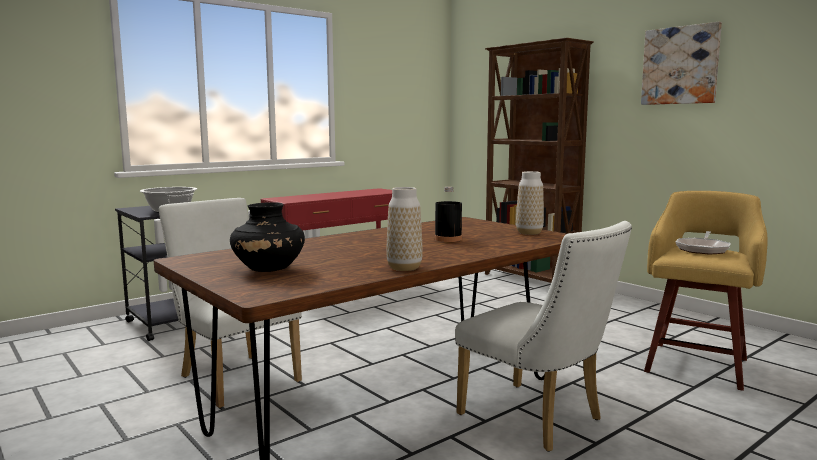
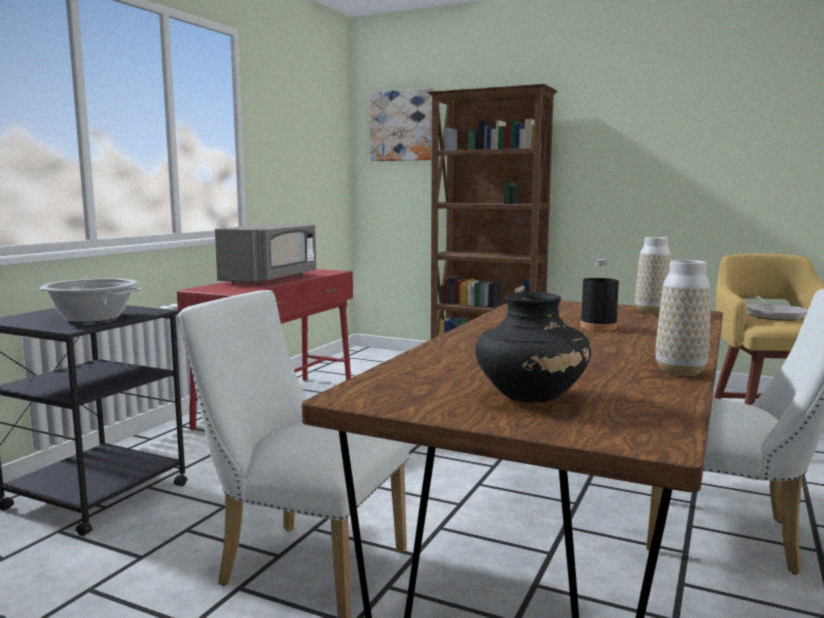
camera: 25 degrees left, 0 degrees up
(335, 194) = (271, 279): none -> grey microwave
(680, 65) = (663, 121): picture -> picture (402, 126)

